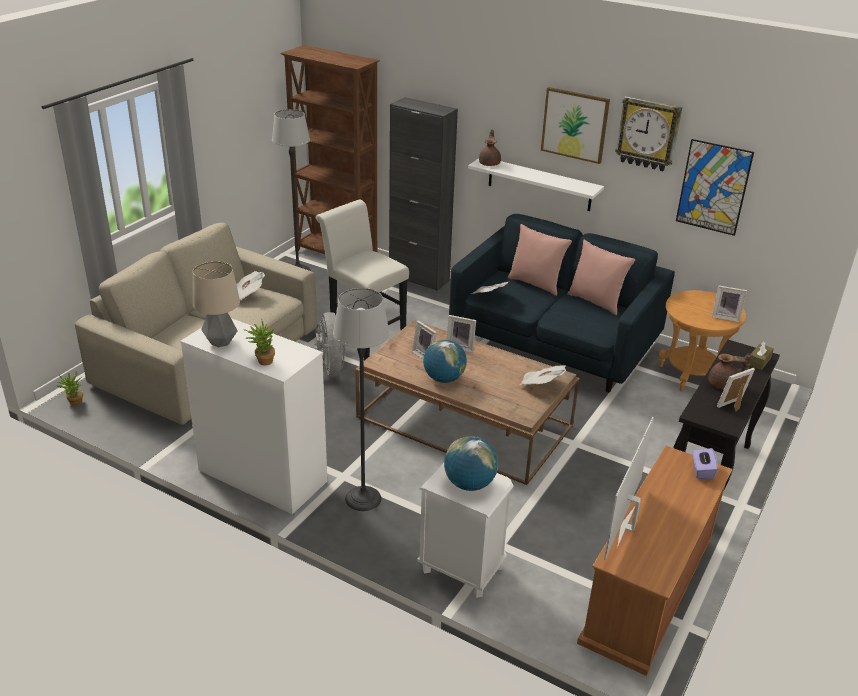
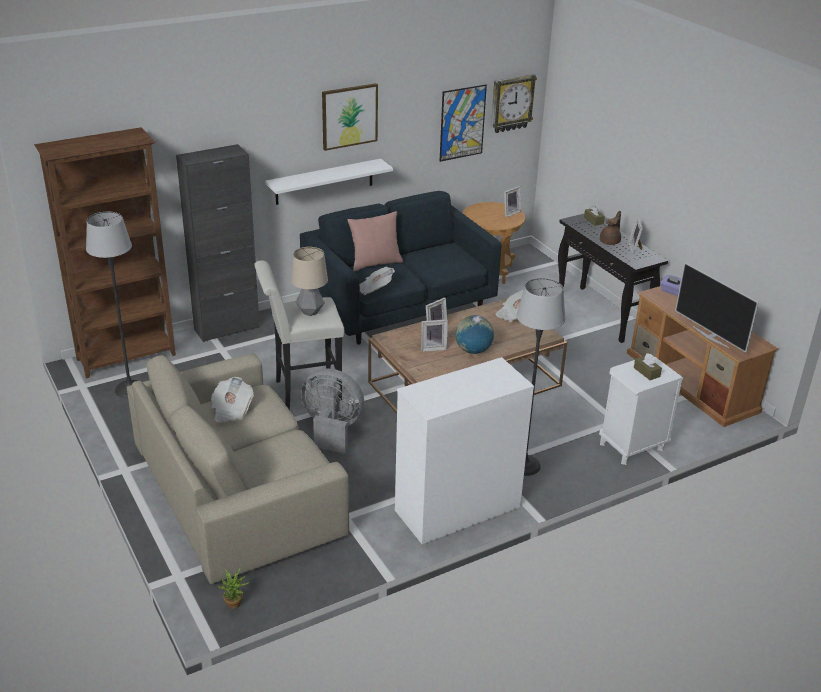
camera: 60 degrees left, 0 degrees up
(220, 342) = (447, 400): table lamp -> table lamp (310, 312)
(262, 361) = (495, 387): potted plant -> none
(469, 484) = (646, 372): globe -> brown tissue box
(490, 163) = (284, 182): brown teapot -> none
(596, 301) = (427, 251): pink pillow -> none
(648, 134) = (410, 100): wall clock -> wall clock (511, 103)

